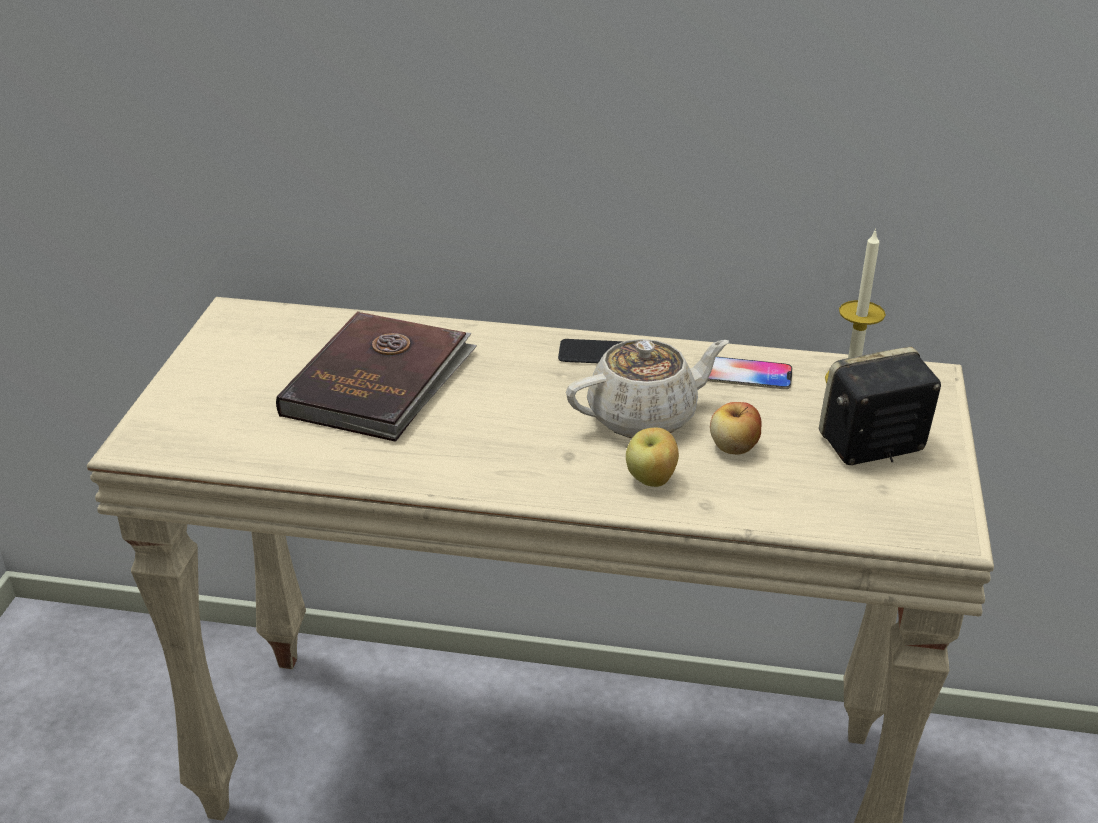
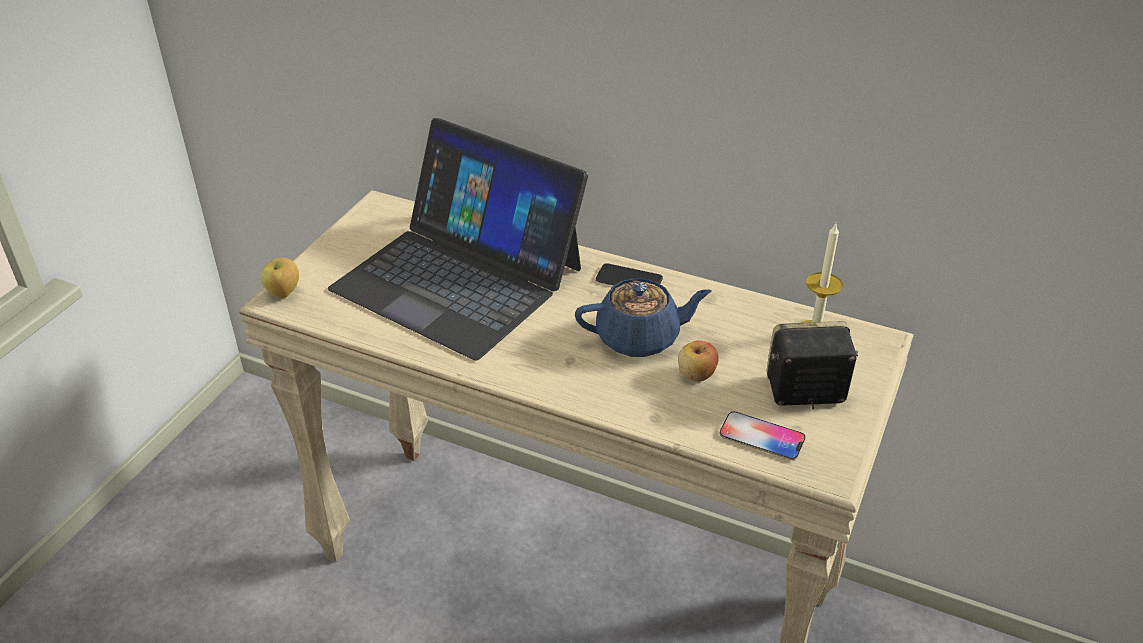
camera: 15 degrees right, 5 degrees up
(380, 382) = (459, 278): brown book -> laptop
(644, 417) = (639, 338): beige teapot -> blue teapot
(651, 480) = (622, 391): apple -> apple (283, 293)
(746, 374) = (733, 315): phone -> phone (762, 437)

